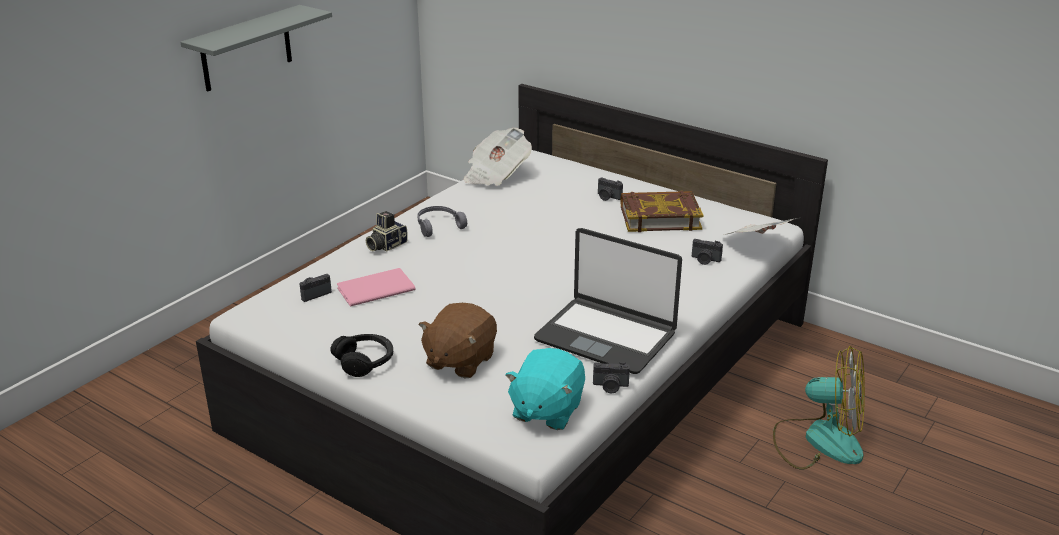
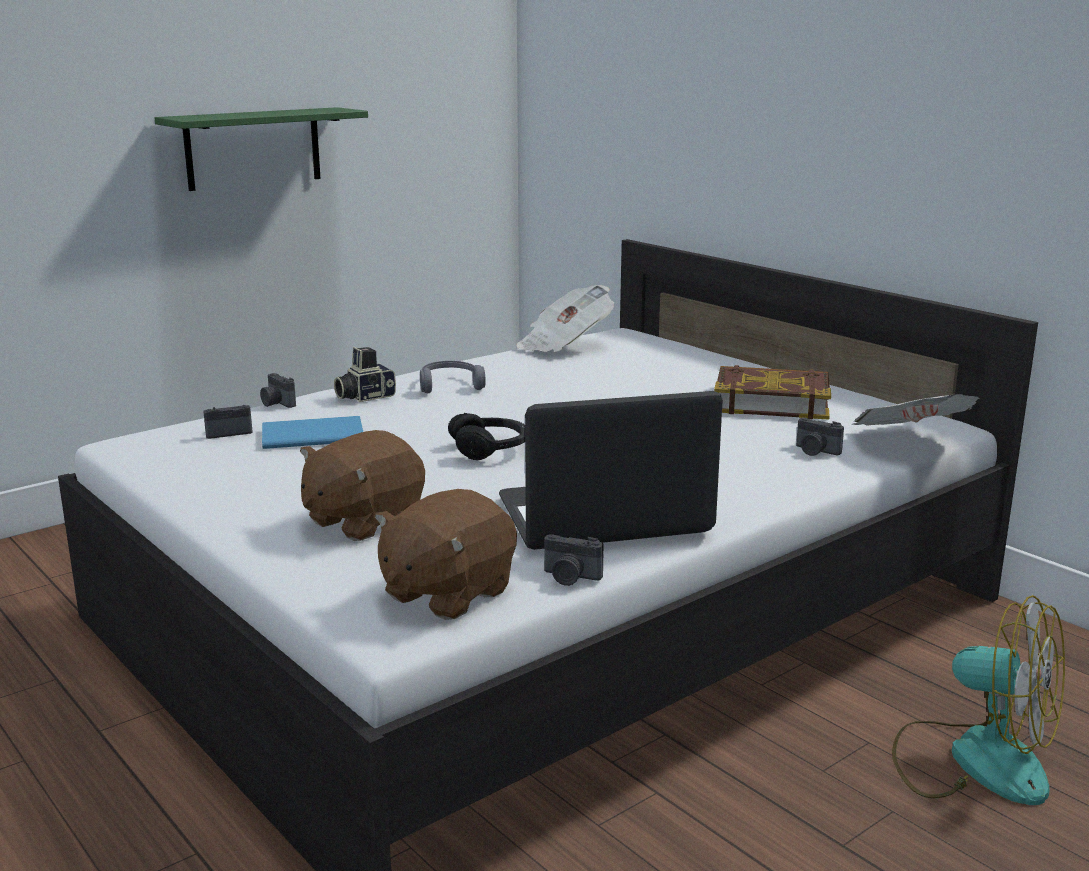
camera: 15 degrees right, 10 degrees down
(246, 49) = (253, 148): grey shelf -> green shelf
(364, 361) = (229, 506): black headphones -> black headphones (490, 449)
(373, 288) = (310, 434): pink book -> blue book
(546, 410) = (446, 593): turquoise plush toy -> brown plush toy
(606, 336) = (604, 518): laptop -> laptop turned 120 degrees clockwise
(607, 197) = (706, 377): camera -> camera (277, 403)

